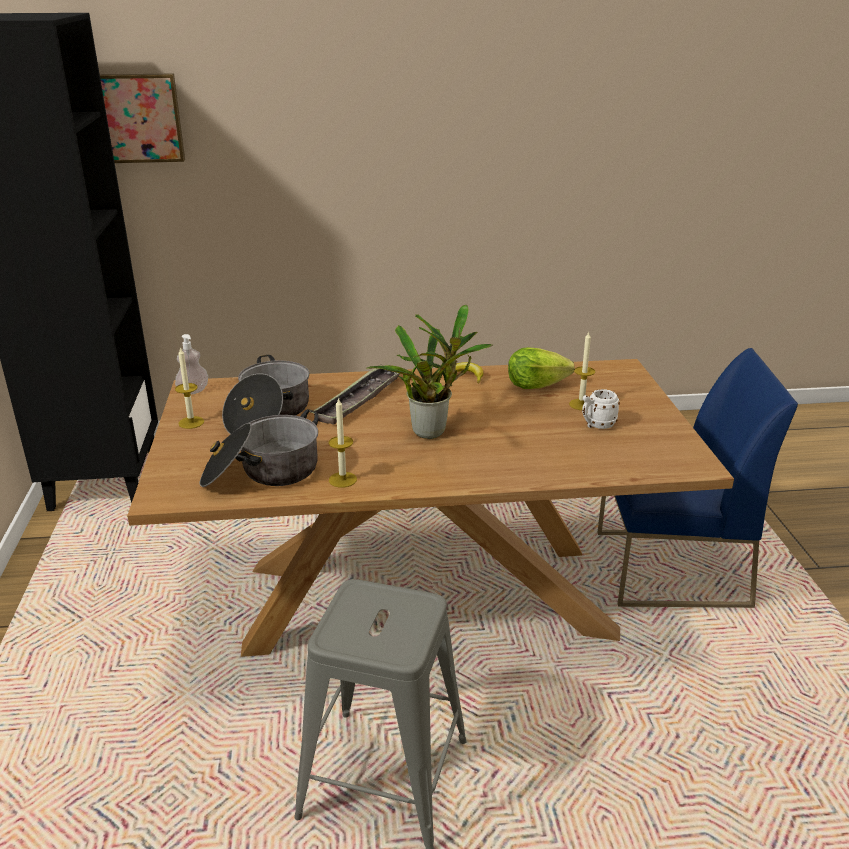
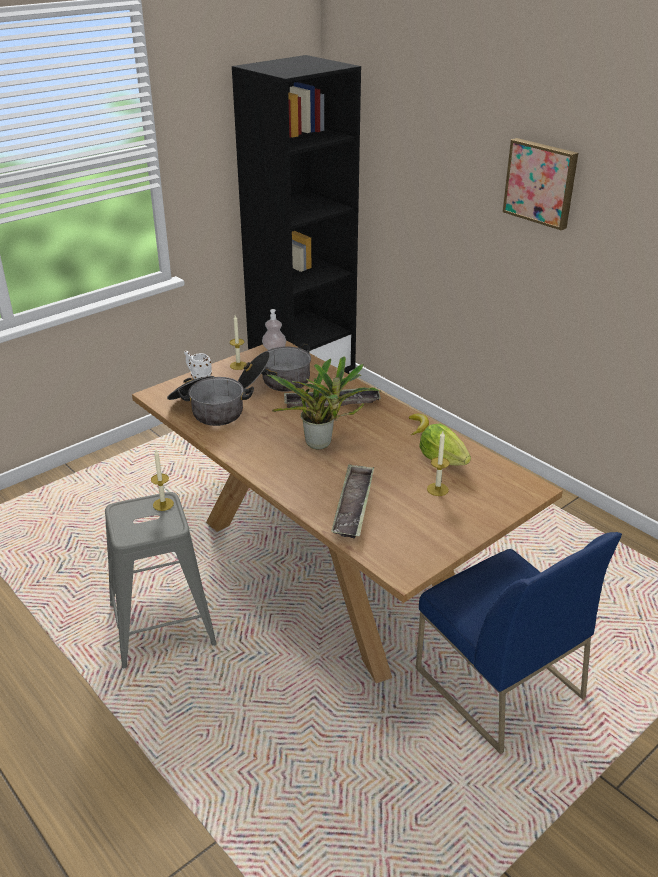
camera: 55 degrees right, 5 degrees up
(137, 118) = (388, 145): picture -> picture (541, 183)
(342, 479) = (228, 438): candle -> candle (163, 504)
(565, 452) = (353, 505): none -> tray
(596, 425) = (412, 506): white mug -> white mug (198, 376)

